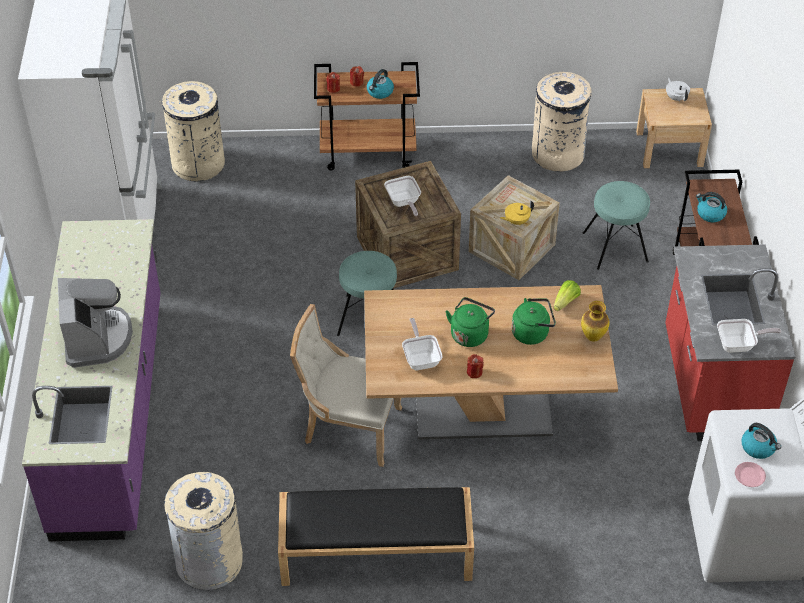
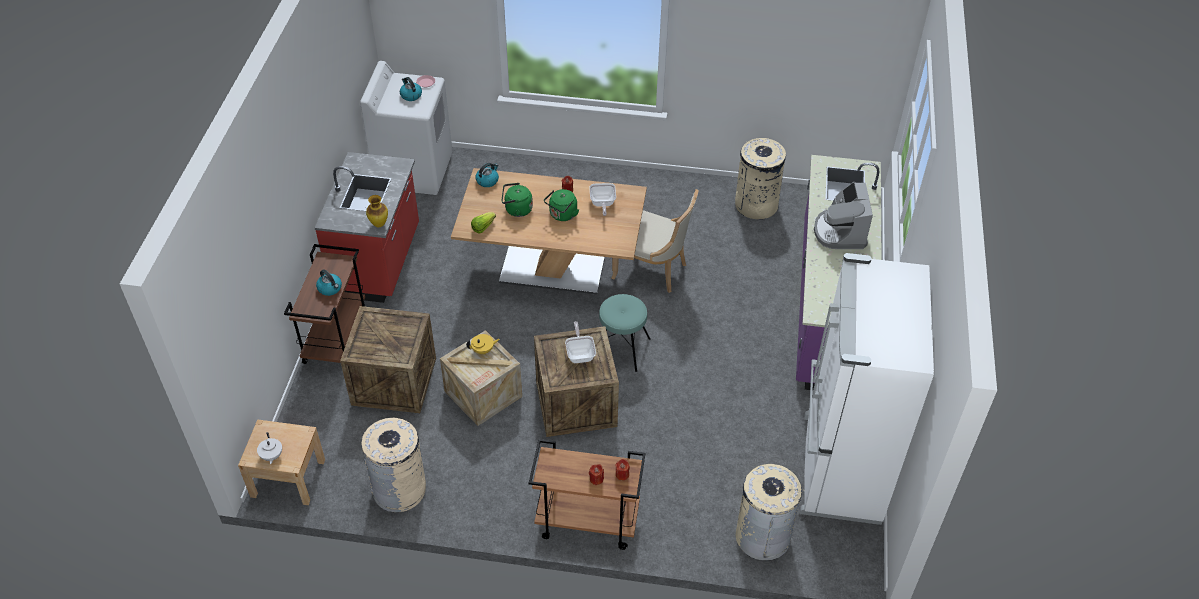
camera: 170 degrees left, 0 degrees up
(375, 553) = (649, 195): black bench -> none
(380, 92) = (575, 462): kettle -> kettle (487, 180)
(592, 337) = (475, 201): vase -> vase (379, 224)
(615, 247) = (394, 381): turquoise stool -> crate
(739, 345) = (381, 163): frying pan -> none

